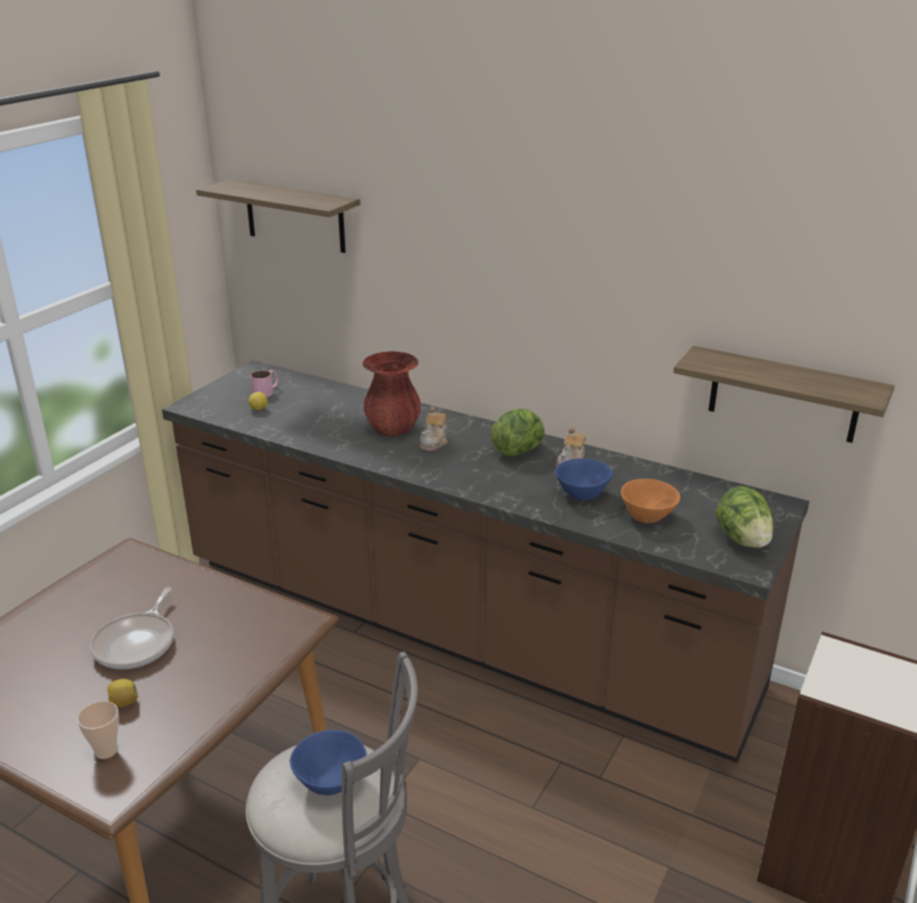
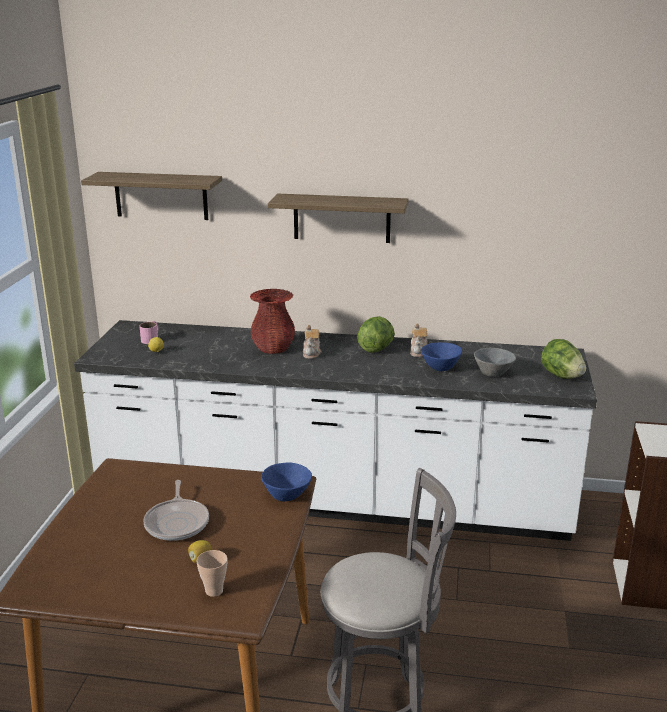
camera: 20 degrees left, 5 degrees down
(331, 784) = (383, 577): blue bowl -> blue bowl (287, 496)
(458, 628) = (333, 500): brown counter -> white counter
(648, 517) = (494, 373): orange bowl -> grey bowl
(783, 395) = (560, 278): shelf -> shelf (341, 218)

